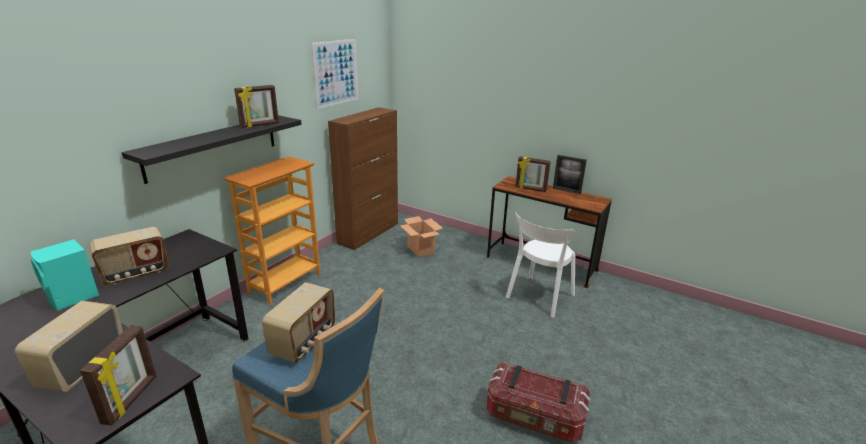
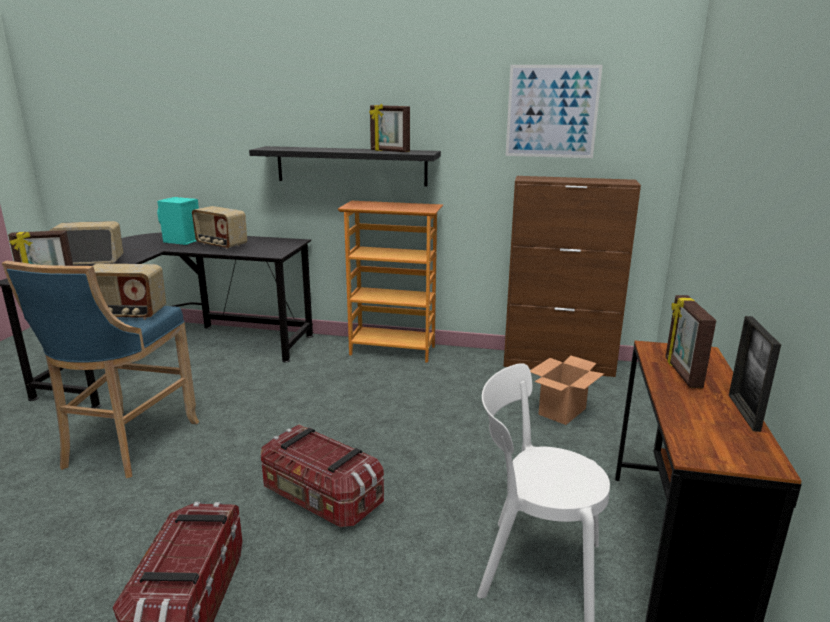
camera: 70 degrees right, 5 degrees down
(459, 352) = (321, 499): none -> storage box

